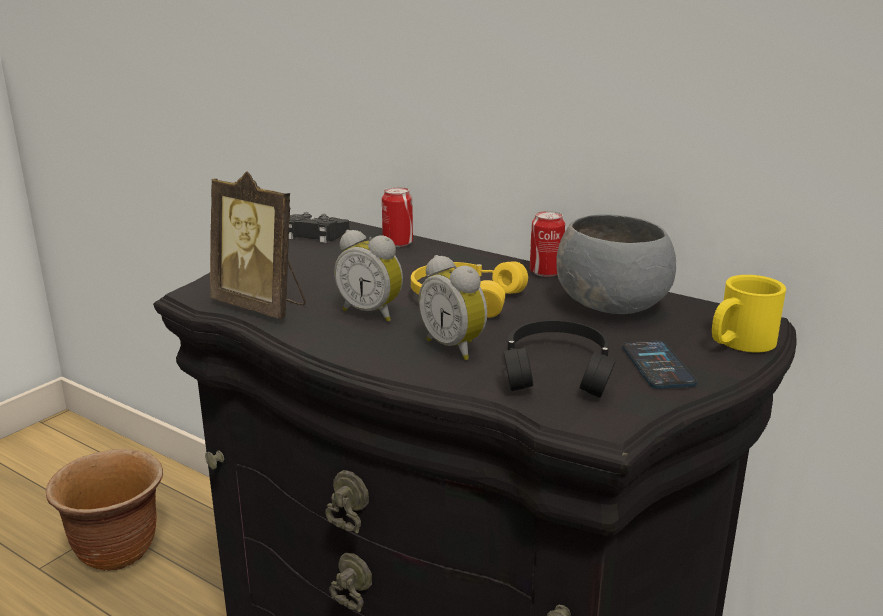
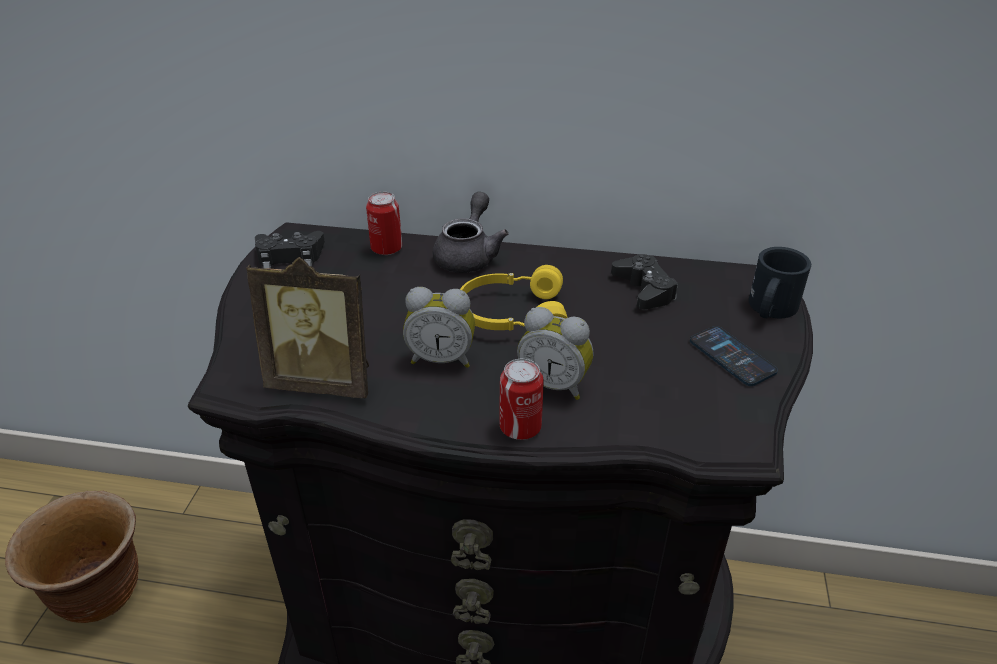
camera: 25 degrees left, 15 degrees up
(466, 258) = (469, 255): none -> grey teapot
(546, 272) = (555, 257): can -> can (520, 427)
(558, 371) = (662, 388): black headphones -> none
(613, 306) = (644, 289): grey bowl -> black game controller
(738, 343) = (770, 310): yellow mug -> black mug

